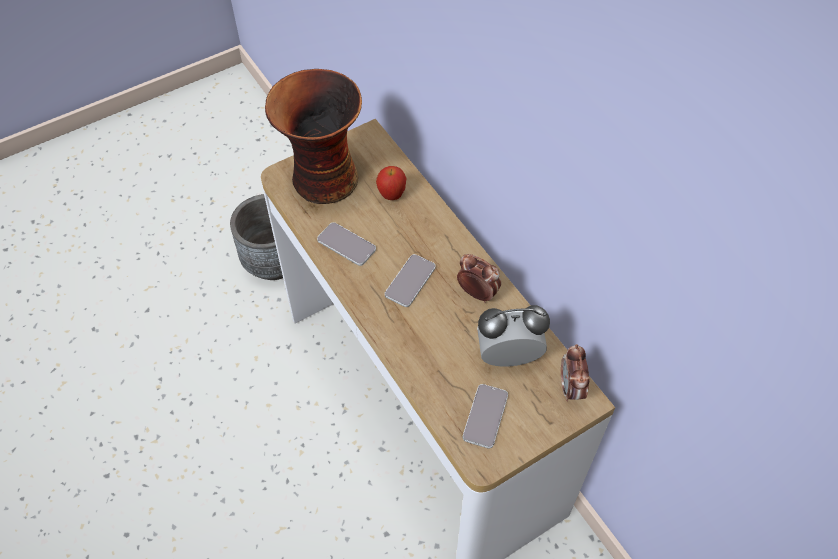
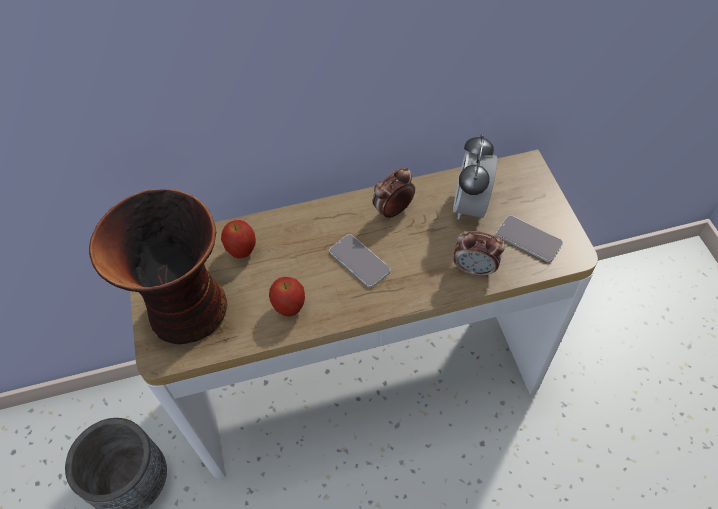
camera: 70 degrees left, 0 degrees up
(346, 244) = (290, 308): phone -> apple
(571, 388) = (514, 172): alarm clock -> alarm clock (475, 269)

